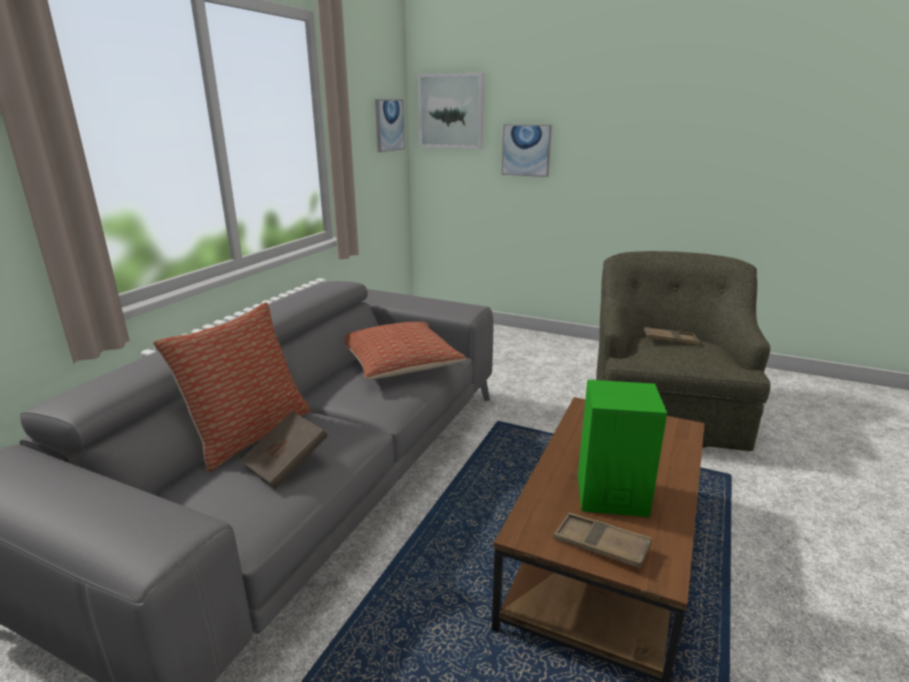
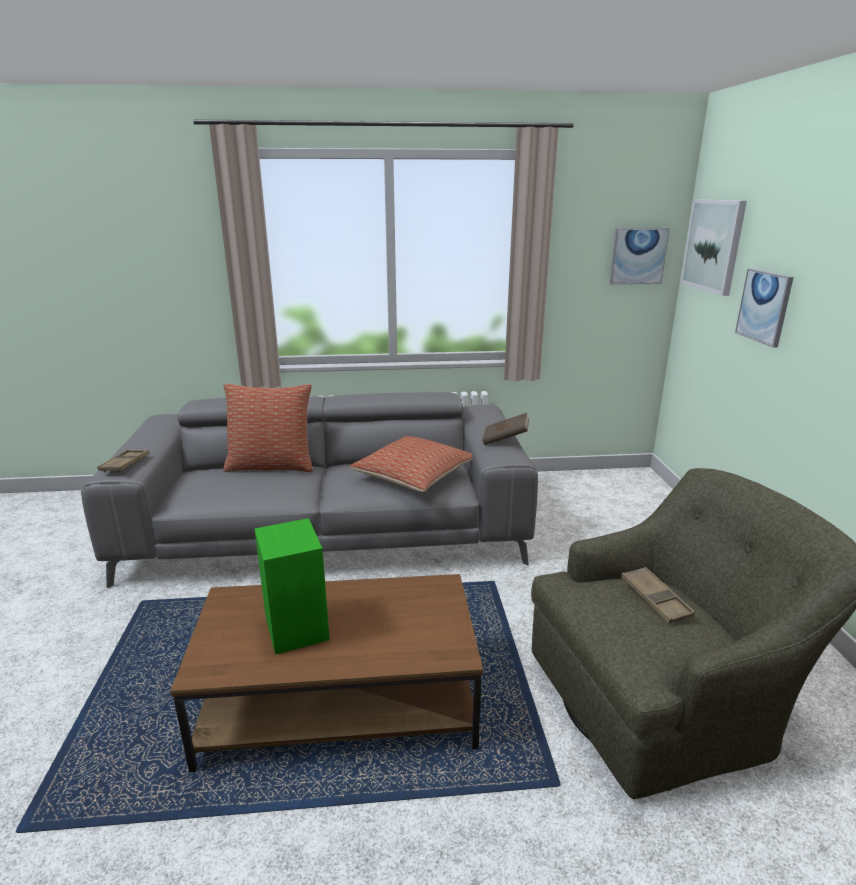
camera: 60 degrees right, 0 degrees up
(286, 464) = (241, 487): brown book -> brown book (505, 440)
(601, 545) = (225, 635): brown tray -> brown tray (125, 464)

